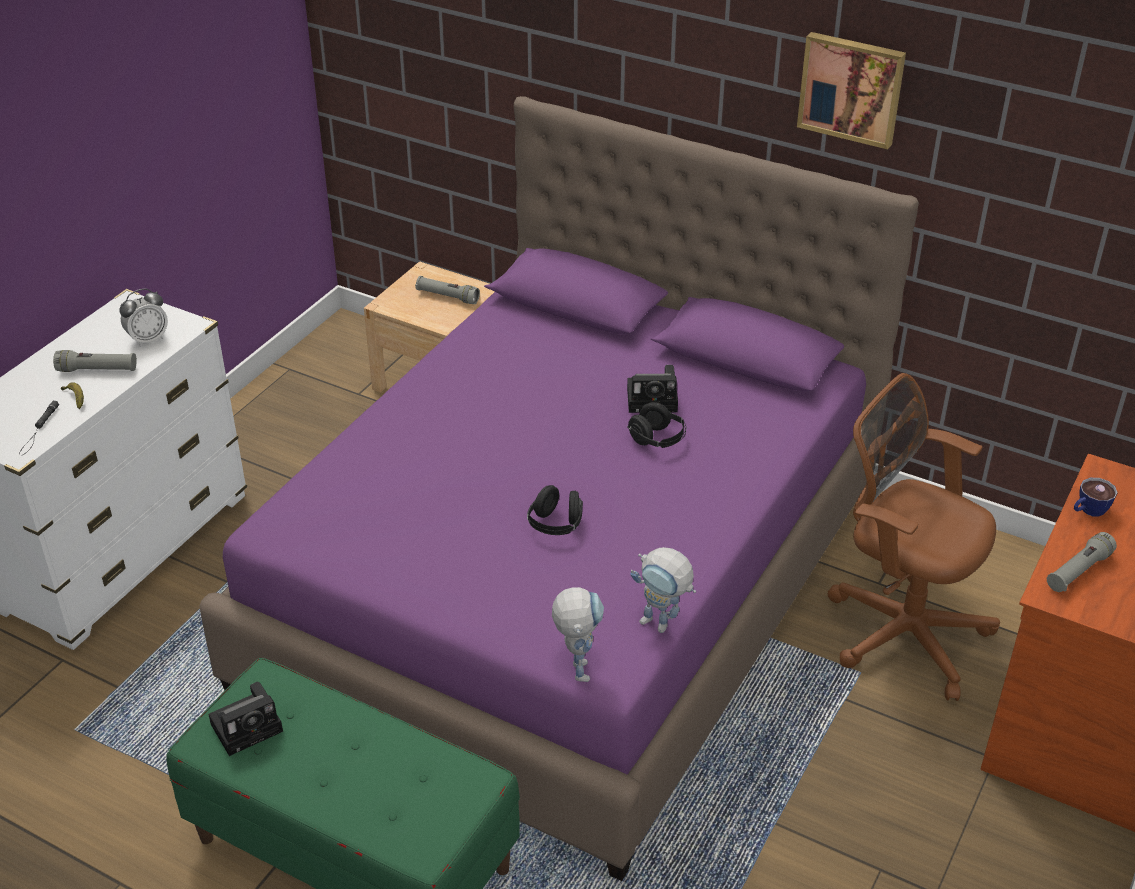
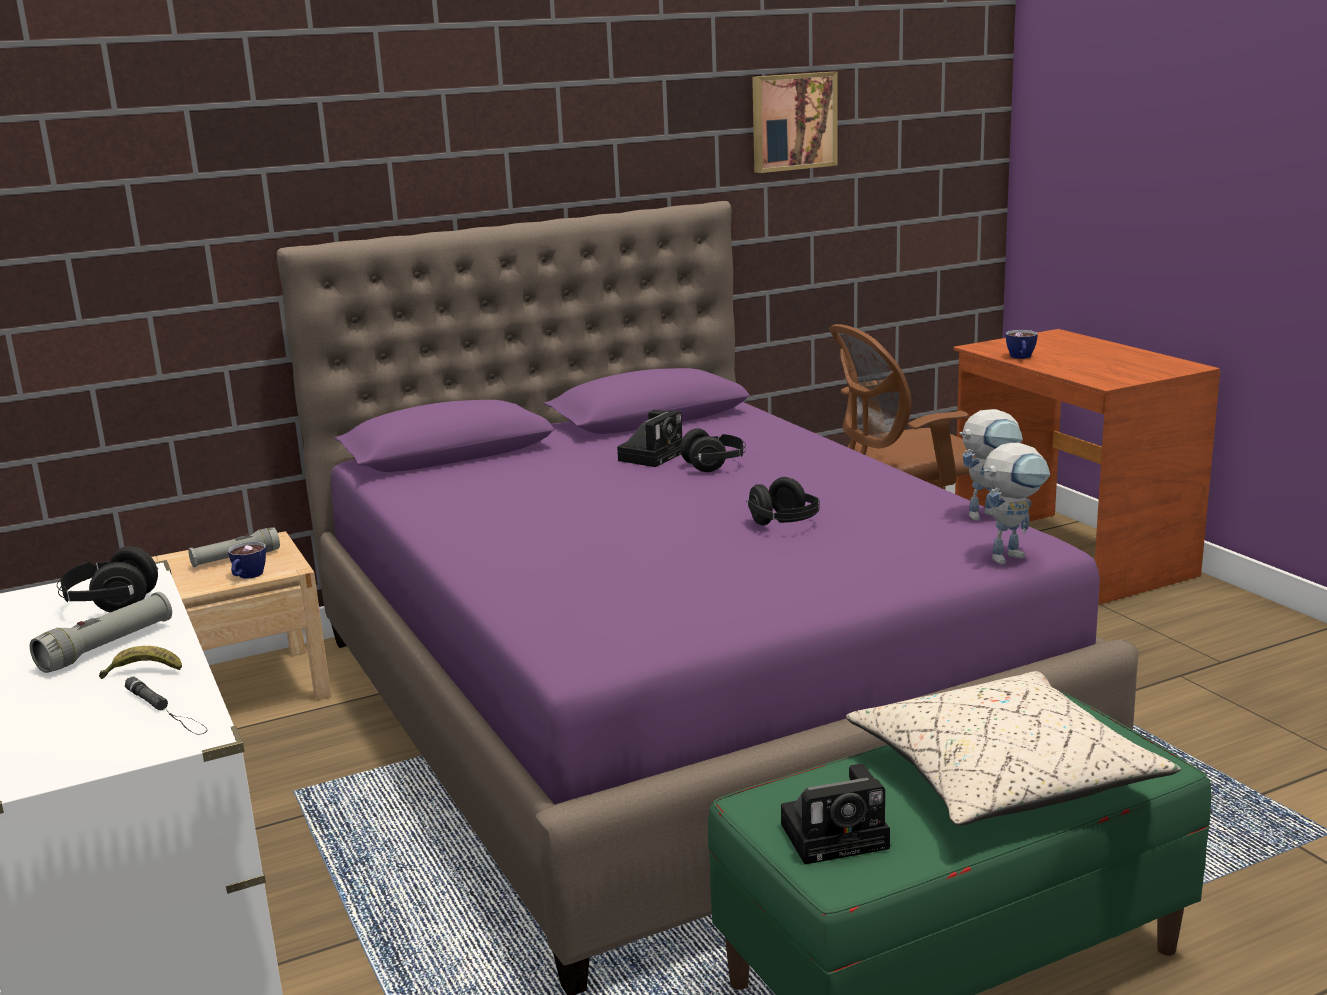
camera: 55 degrees left, 20 degrees down
(148, 339) = (111, 604): alarm clock -> black headphones
(249, 726) = (838, 835): camera -> camera turned 75 degrees clockwise
(363, 778) = (1001, 777): none -> beige pillow
(425, 317) = (247, 576): none -> cup
(577, 665) = (1012, 555): toy robot -> toy robot turned 120 degrees clockwise
(851, 88) = (637, 117): picture -> picture (792, 121)
(1078, 571) = (1087, 371): grey flashlight -> none

